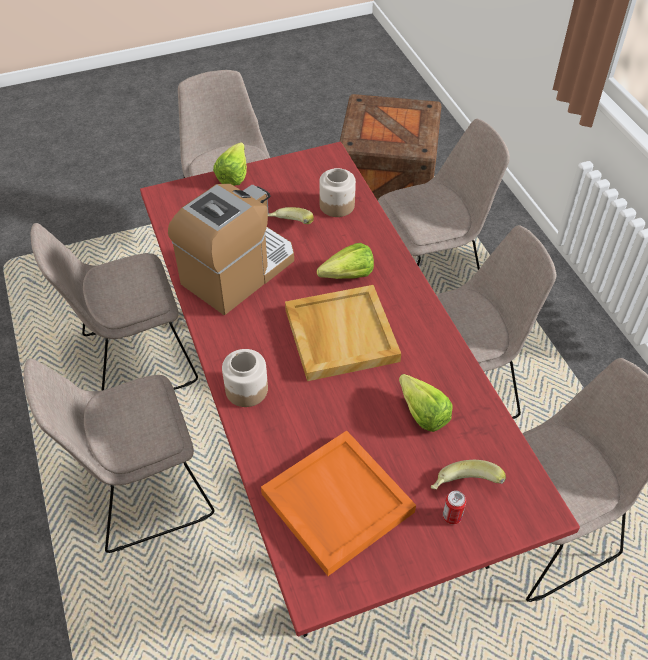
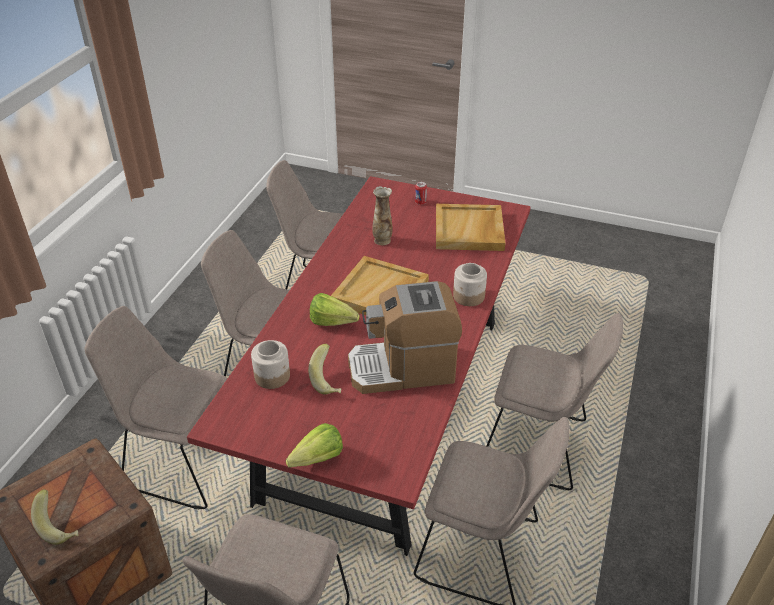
camera: 140 degrees left, 10 degrees down
(336, 503) = (469, 230): orange tray -> beige tray
(420, 409) = (382, 240): lettuce -> vase
(464, 489) = (402, 206): banana -> banana (60, 526)

